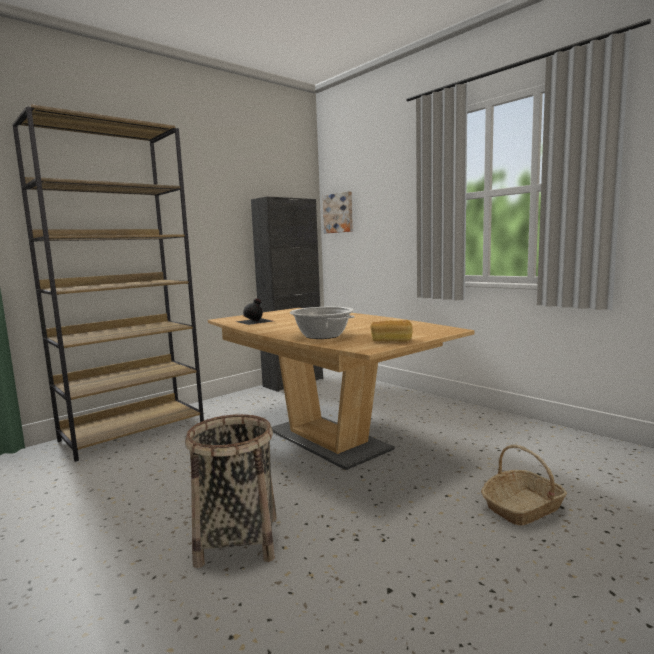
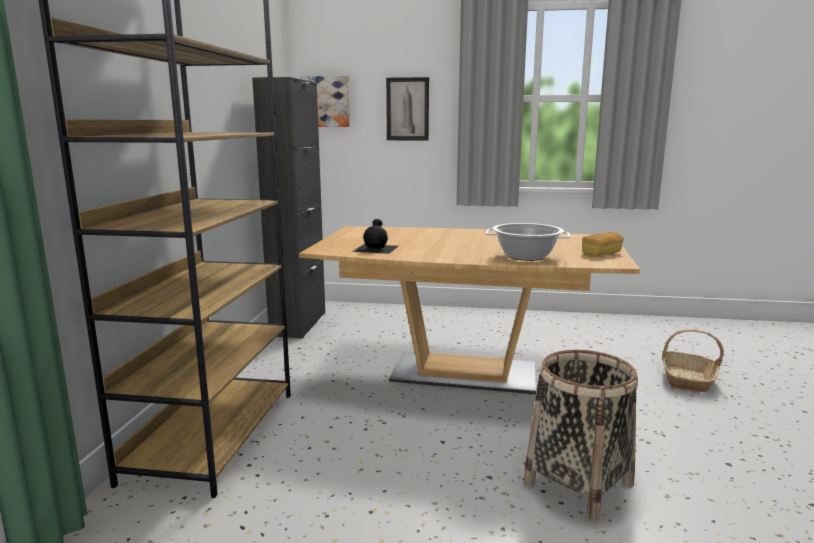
camera: 40 degrees left, 5 degrees up
(388, 214) = (407, 109): none -> picture

